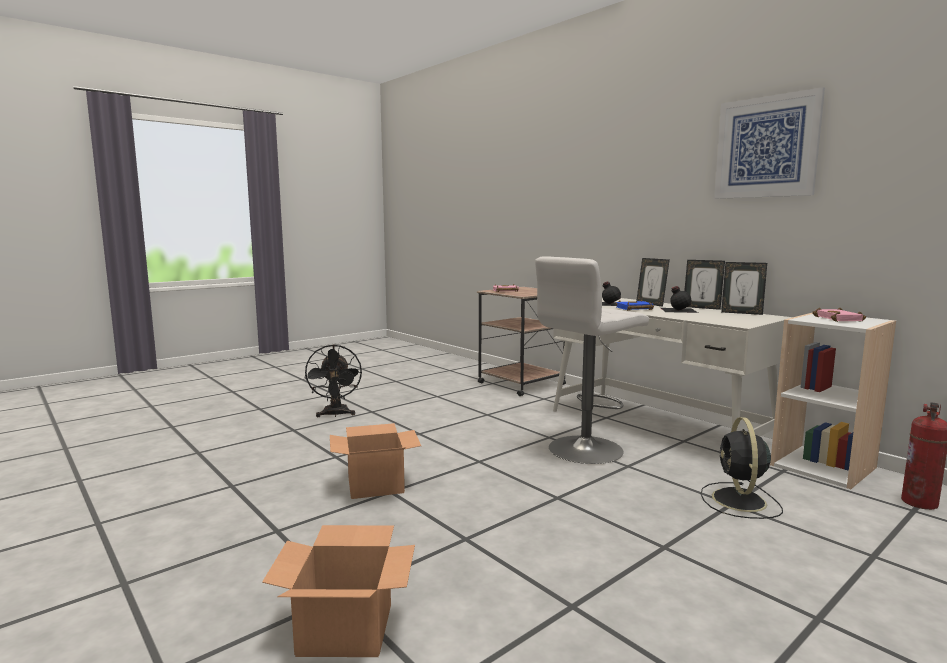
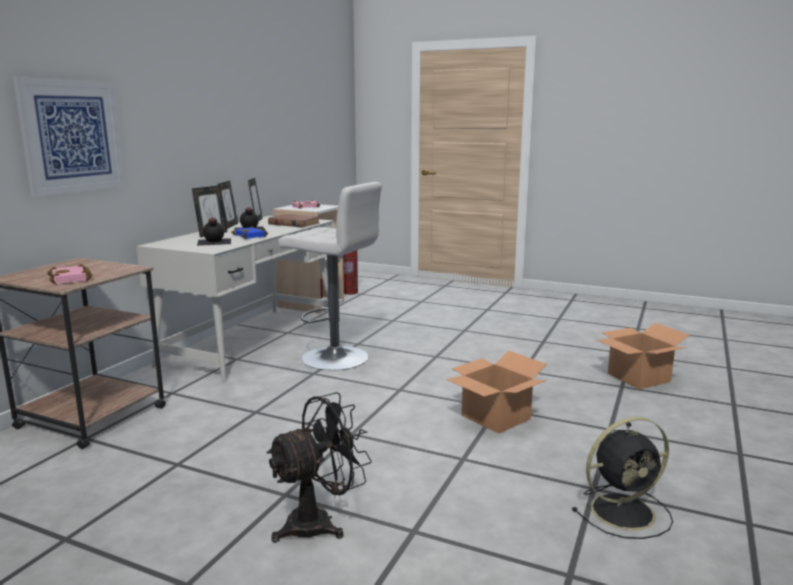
camera: 115 degrees left, 5 degrees up
(715, 318) = (294, 223): none -> brown book
(739, 501) = (387, 319): black fan -> black fan (625, 511)
(766, 147) = (234, 82): picture -> picture (72, 136)

